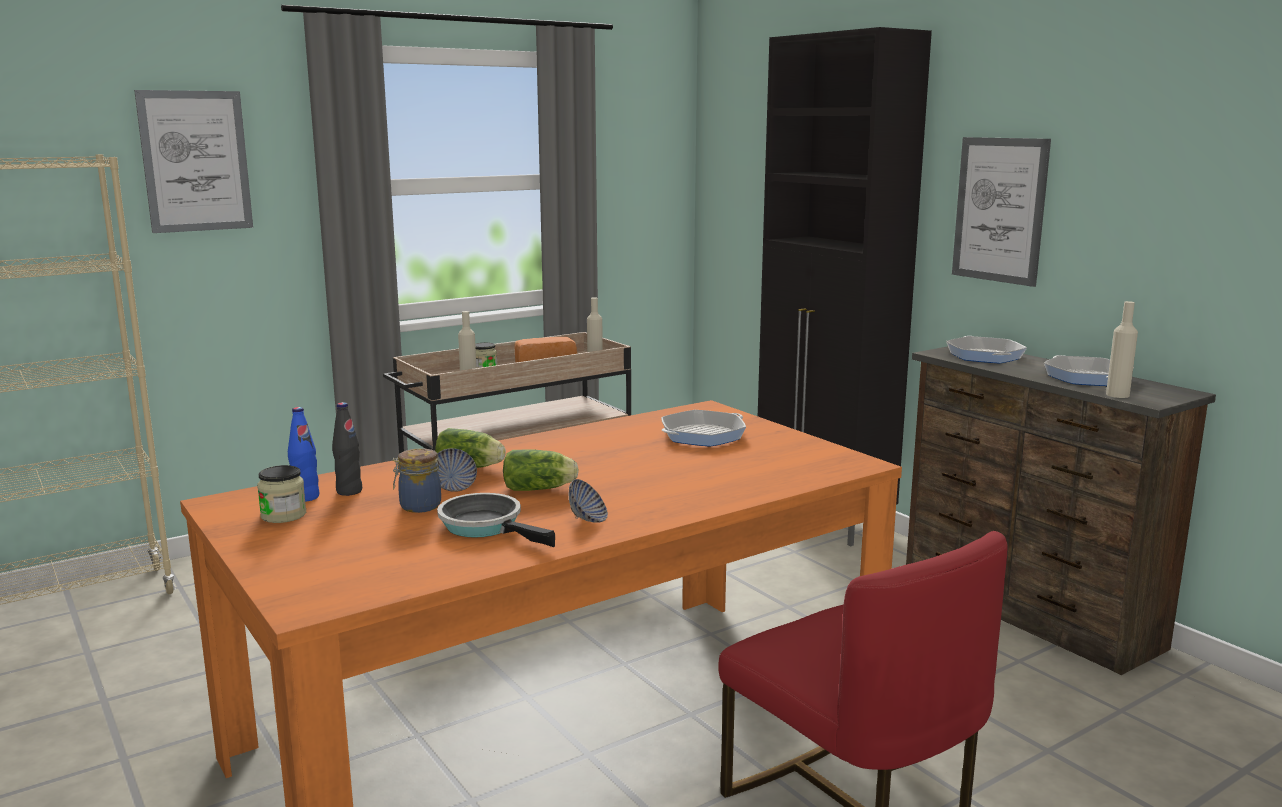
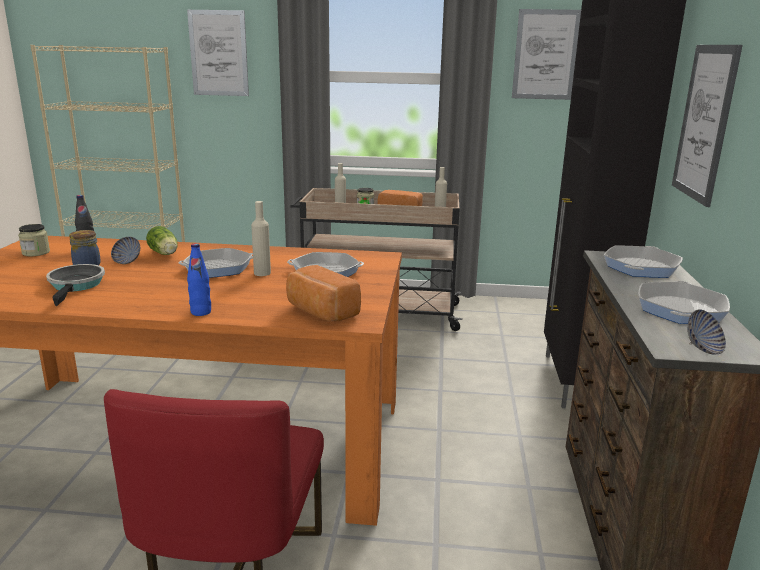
camera: 40 degrees right, 5 degrees up
(306, 497) = (67, 247): blue bottle -> blue bottle (201, 312)
(541, 489) = (155, 275): lettuce -> none
(586, 462) = (218, 268): none -> frying pan
(588, 519) = (121, 299): bowl -> bowl (703, 348)
(642, 145) = (545, 55): none -> picture
(808, 467) = (320, 312): none -> bread
(1117, 395) = (657, 332): beige bottle -> beige bottle (262, 273)

